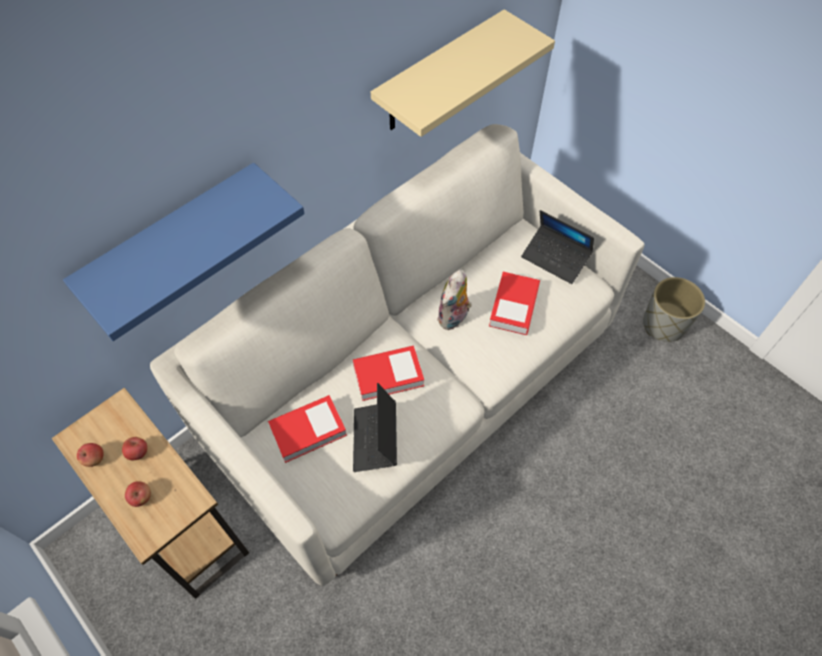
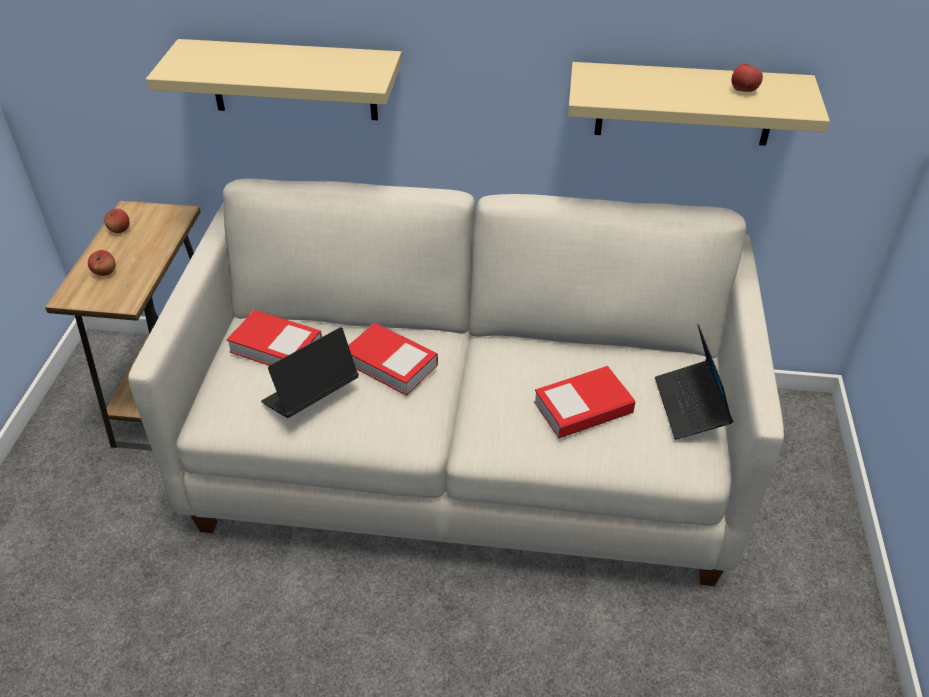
camera: 50 degrees right, 15 degrees down
(138, 453) = (144, 247): apple -> apple (743, 91)
(173, 240) = (293, 80): blue shelf -> beige shelf
(454, 318) = (512, 372): plush toy -> none
(664, 324) = (827, 651): grey planter -> none

